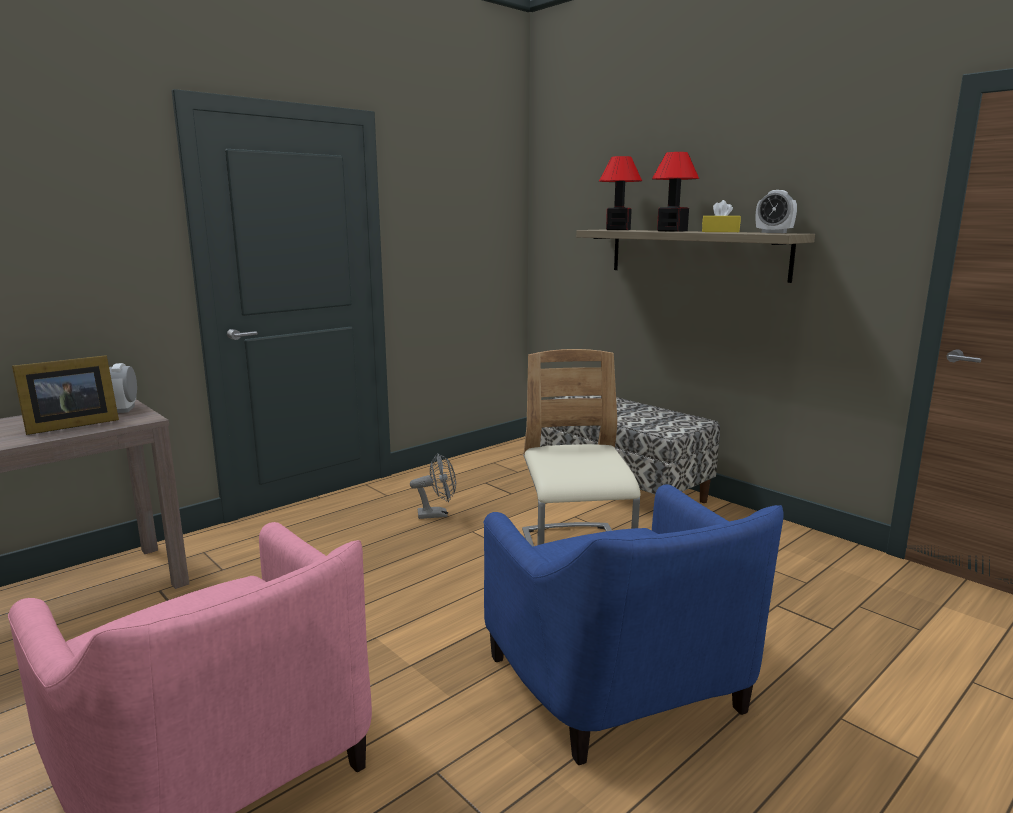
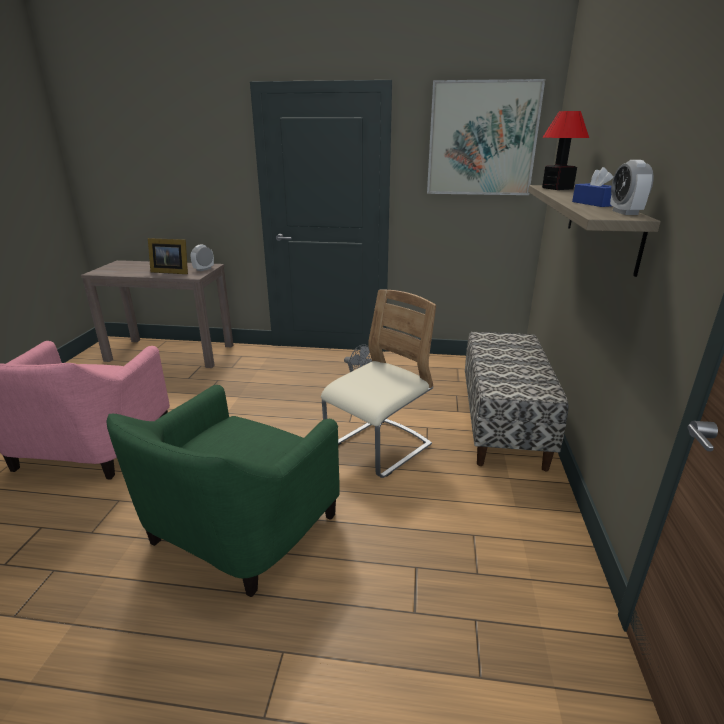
camera: 50 degrees right, 10 degrees up
(469, 188) = (482, 139): none -> picture
(623, 685) = (237, 530): blue armchair -> green armchair
(671, 231) = (571, 196): table lamp -> none
(720, 232) = (594, 204): yellow tissue box -> blue tissue box

